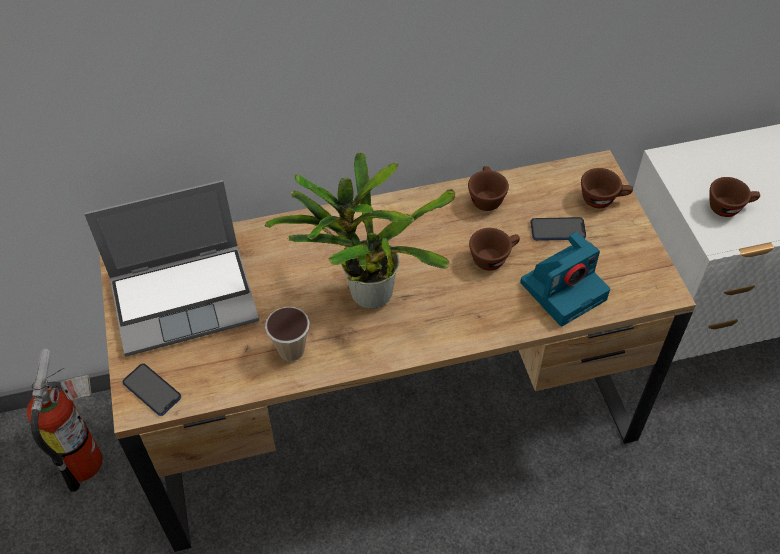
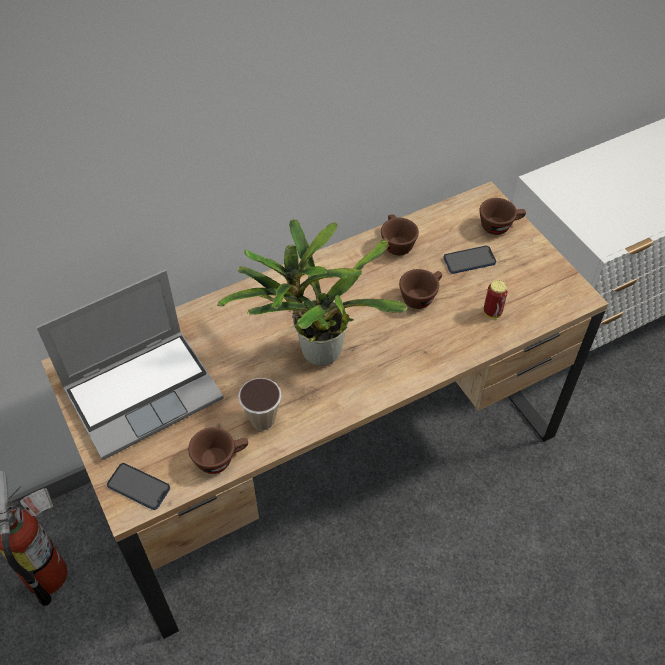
camera: 15 degrees left, 0 degrees up
(564, 289) = (492, 312): camera -> can
(729, 207) = (605, 213): brown cup -> brown cup (221, 458)

